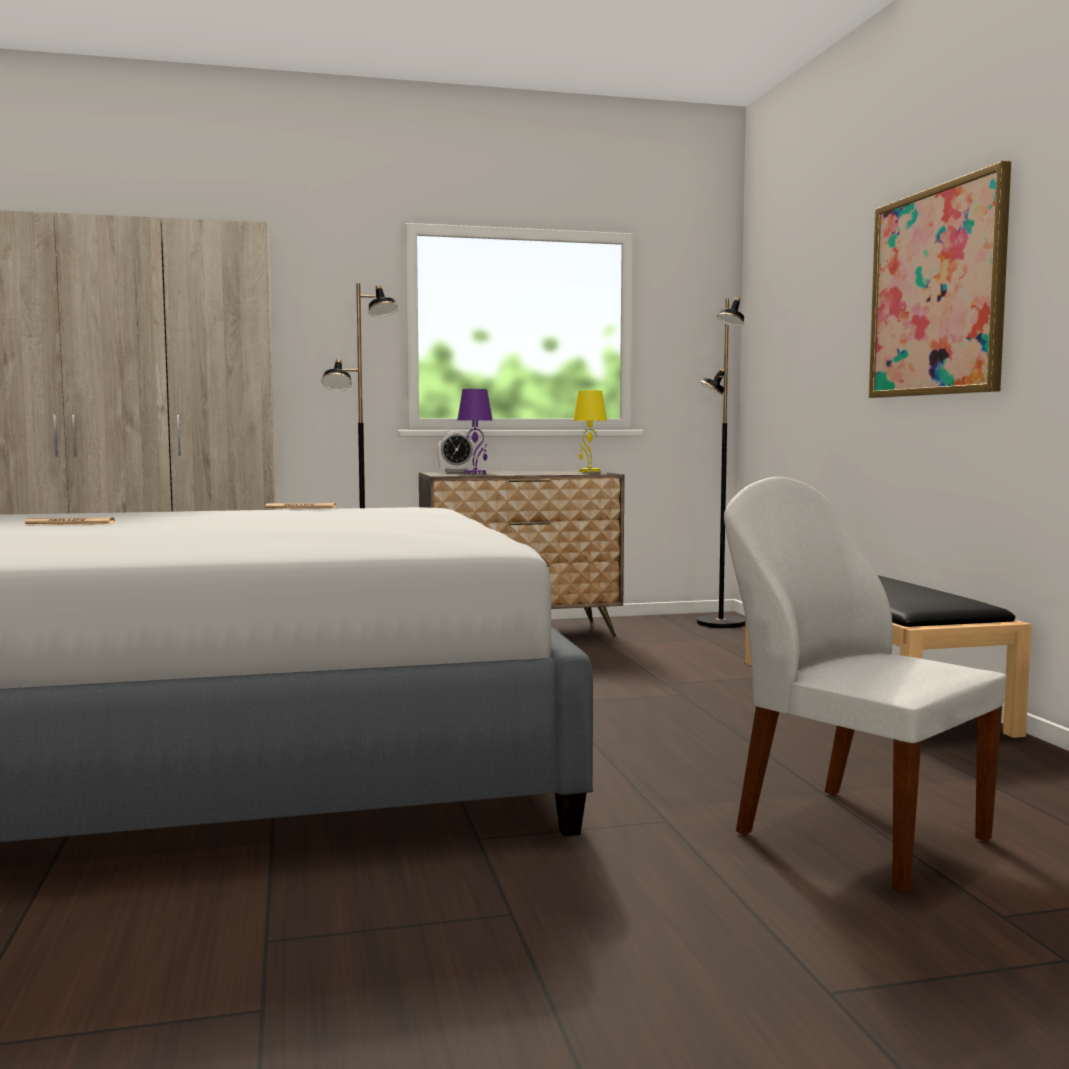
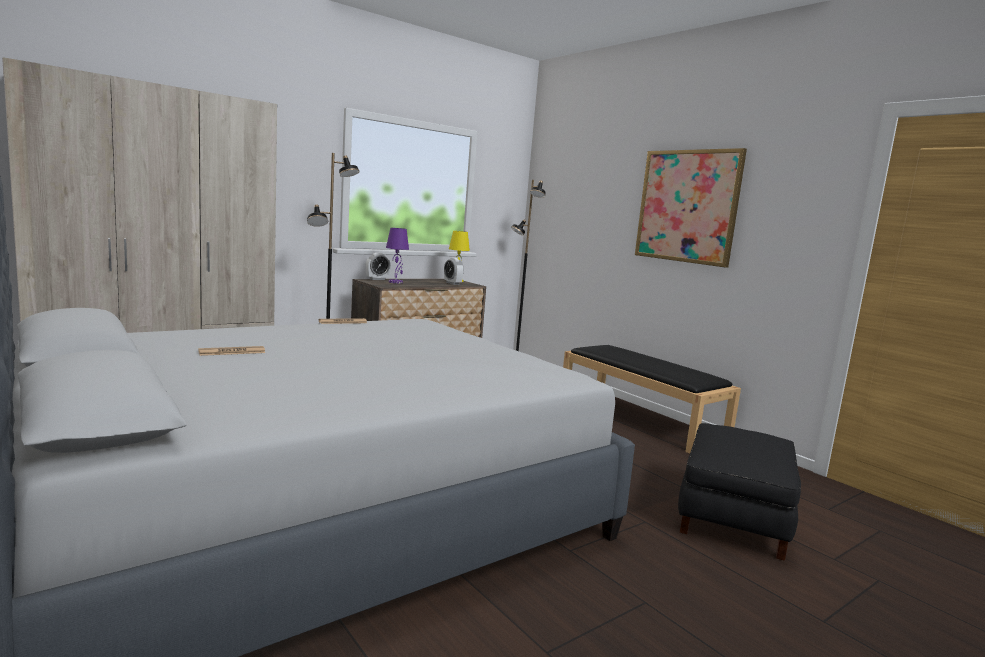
camera: 25 degrees left, 5 degrees up
(571, 473) = (452, 283): none -> alarm clock
(855, 834) = (731, 517): white chair -> black ottoman

